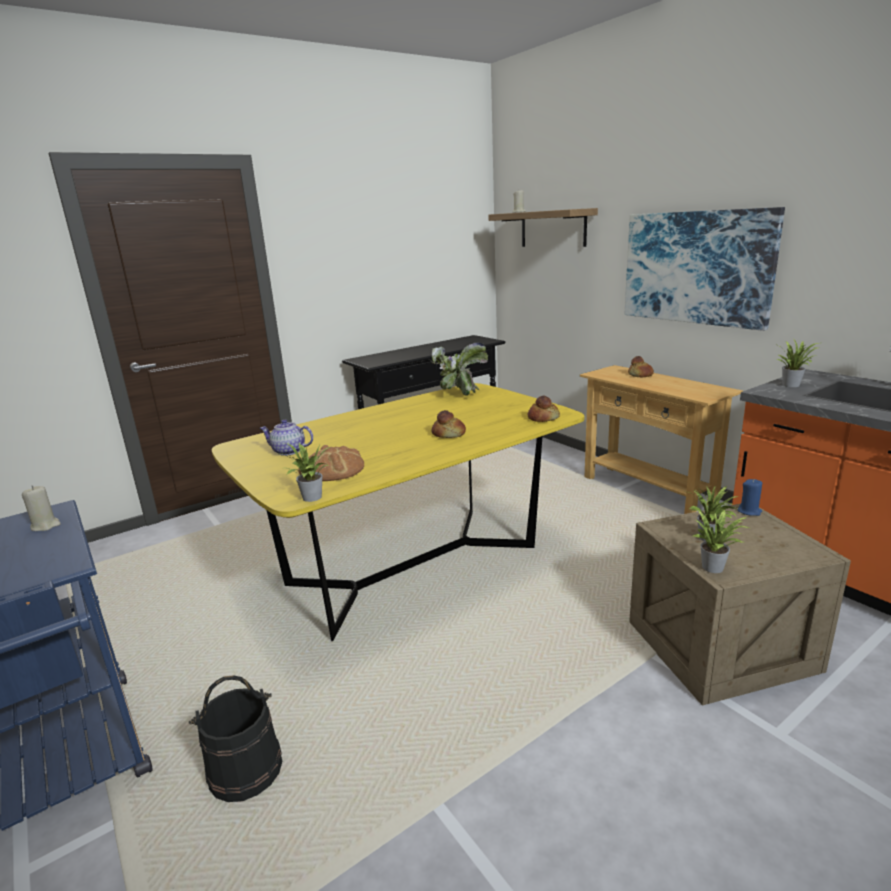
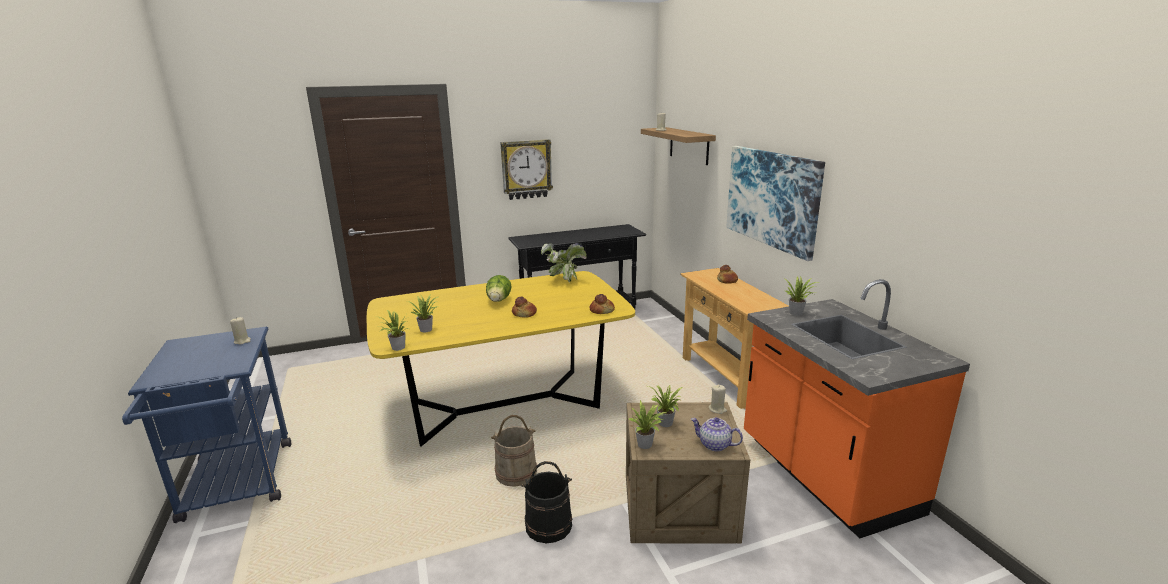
camera: 15 degrees right, 0 degrees up
(245, 771) = (328, 512): black bucket -> black bucket (548, 525)
(288, 451) = (412, 311): teapot -> teapot (714, 445)
(332, 469) = (427, 329): bread -> potted plant
(357, 271) = (526, 169): none -> wall clock
(398, 425) = (498, 301): none -> lettuce
(488, 648) = (516, 473): none -> beige bucket
(749, 511) = (717, 409): blue candle -> beige candle

